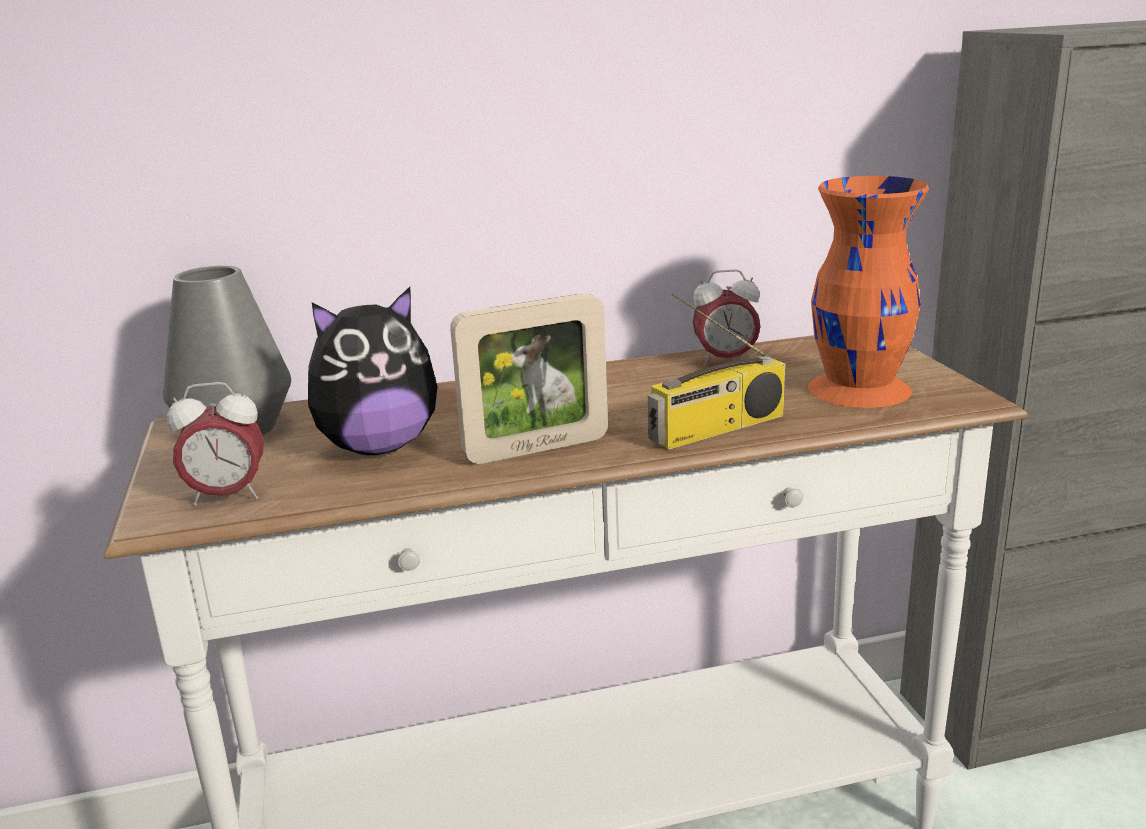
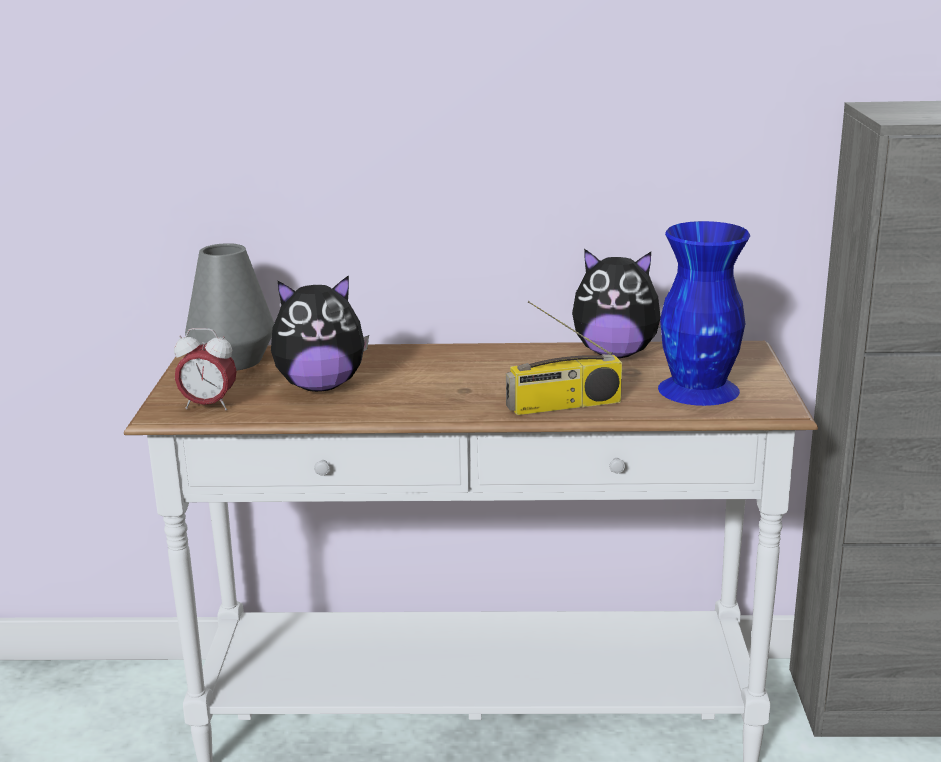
camera: 15 degrees right, 0 degrees up
(536, 448) = (426, 402): picture frame -> none
(725, 361) = (615, 354): alarm clock -> plush toy
(861, 389) = (699, 390): orange vase -> blue vase

